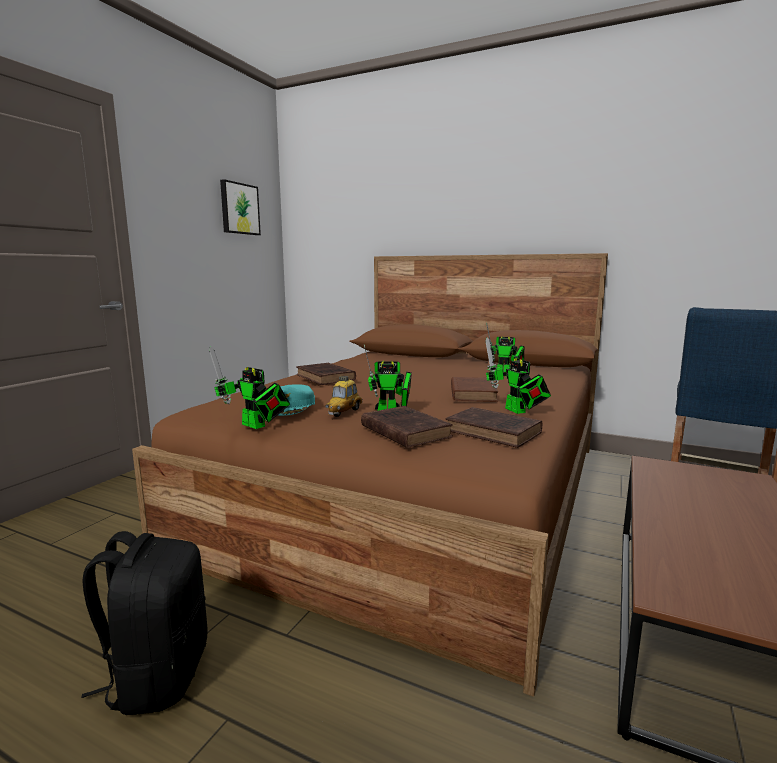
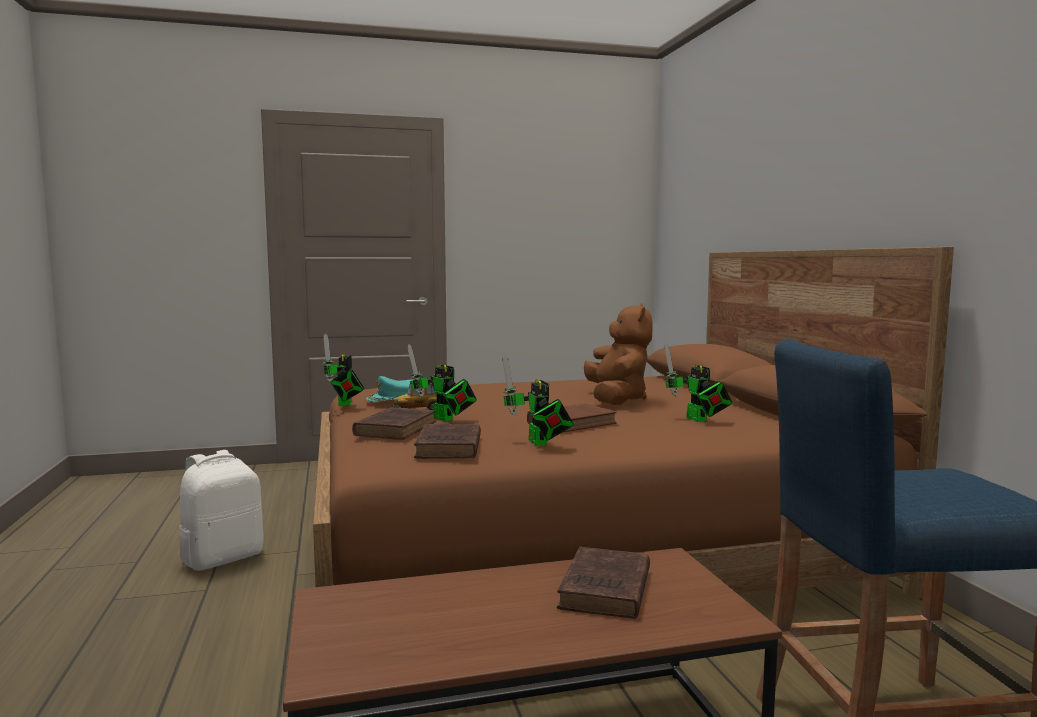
camera: 50 degrees right, 5 degrees down
(158, 675) = (223, 558): black backpack -> white backpack
(239, 209) = (585, 202): picture -> none
(326, 378) = (501, 386): brown book -> brown book (605, 590)
(417, 372) = (616, 399): none -> brown plush toy
(517, 411) = (539, 443): toy robot -> toy robot turned 45 degrees counterclockwise

